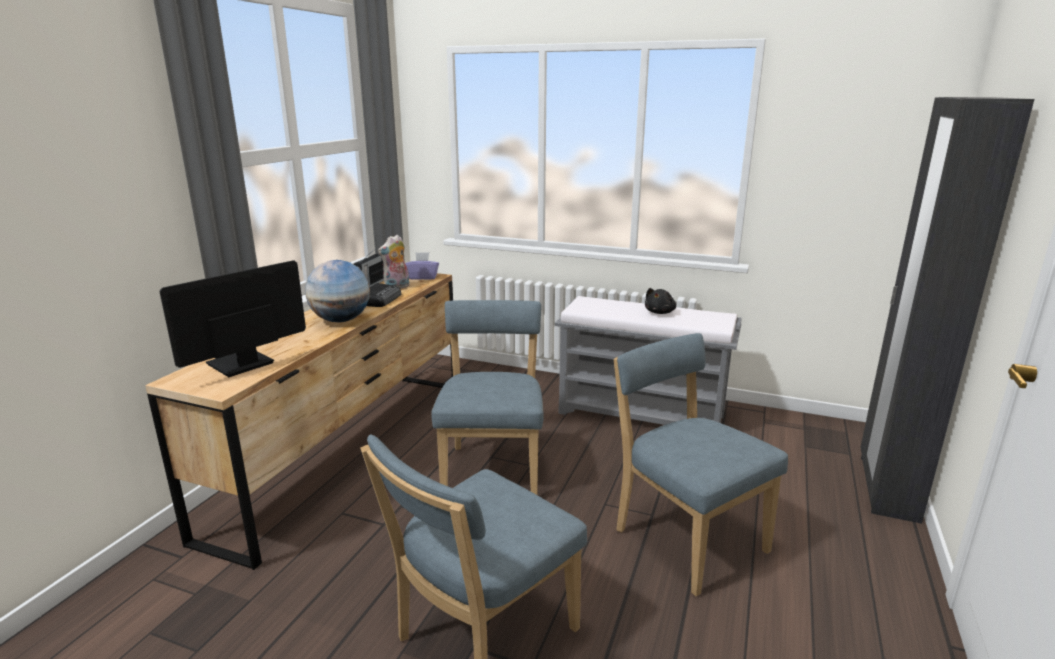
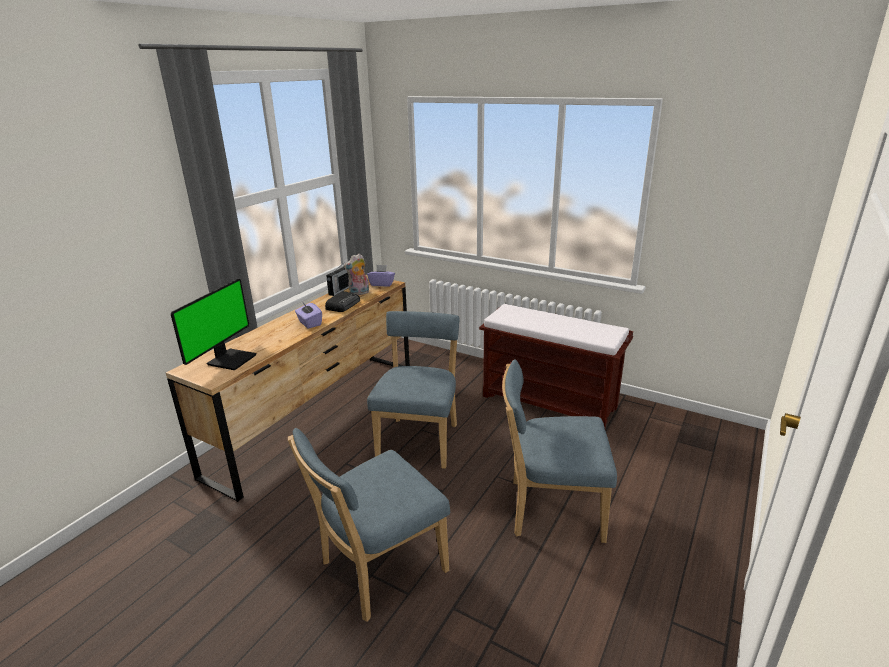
camera: 10 degrees right, 5 degrees up
(241, 365) = (230, 359): monitor -> monitor turned 150 degrees clockwise
(341, 320) = (309, 323): globe -> purple tissue box
(642, 414) = (550, 401): grey bench -> brown bench
(660, 312) = (564, 323): black plush toy -> none
(685, 537) = (550, 509): blue chair -> blue chair turned 60 degrees counterclockwise
(886, 487) = (733, 483): black wardrobe -> none

